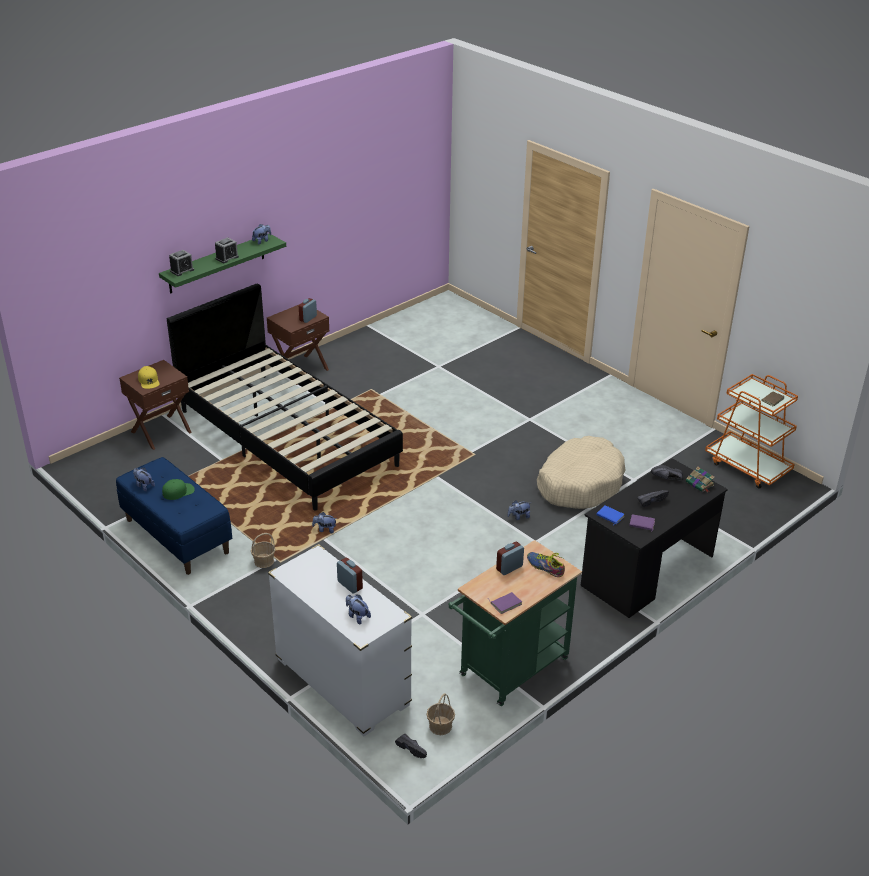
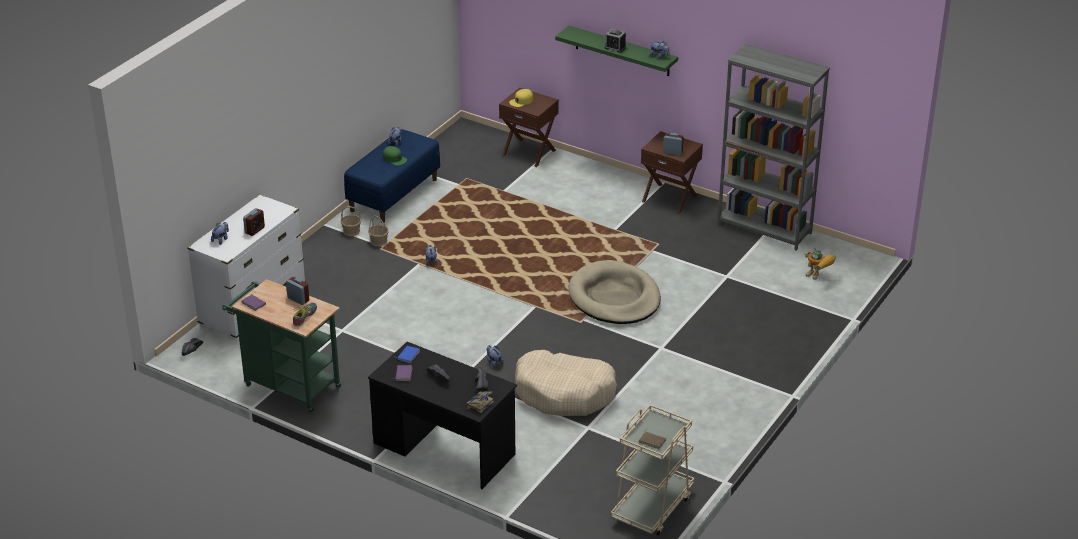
camera: 75 degrees right, 0 degrees up
(182, 270) = (578, 33): alarm clock -> none
(287, 437) = (554, 215): black bed -> none
(377, 334) = (764, 229): none -> grey bookcase
(440, 726) = (219, 360): basket -> basket (351, 231)
(443, 428) = (614, 297): none -> beige dog bed
(460, 326) = (818, 276): none -> toy robot
(747, 466) = (652, 507): orange cart -> beige cart

